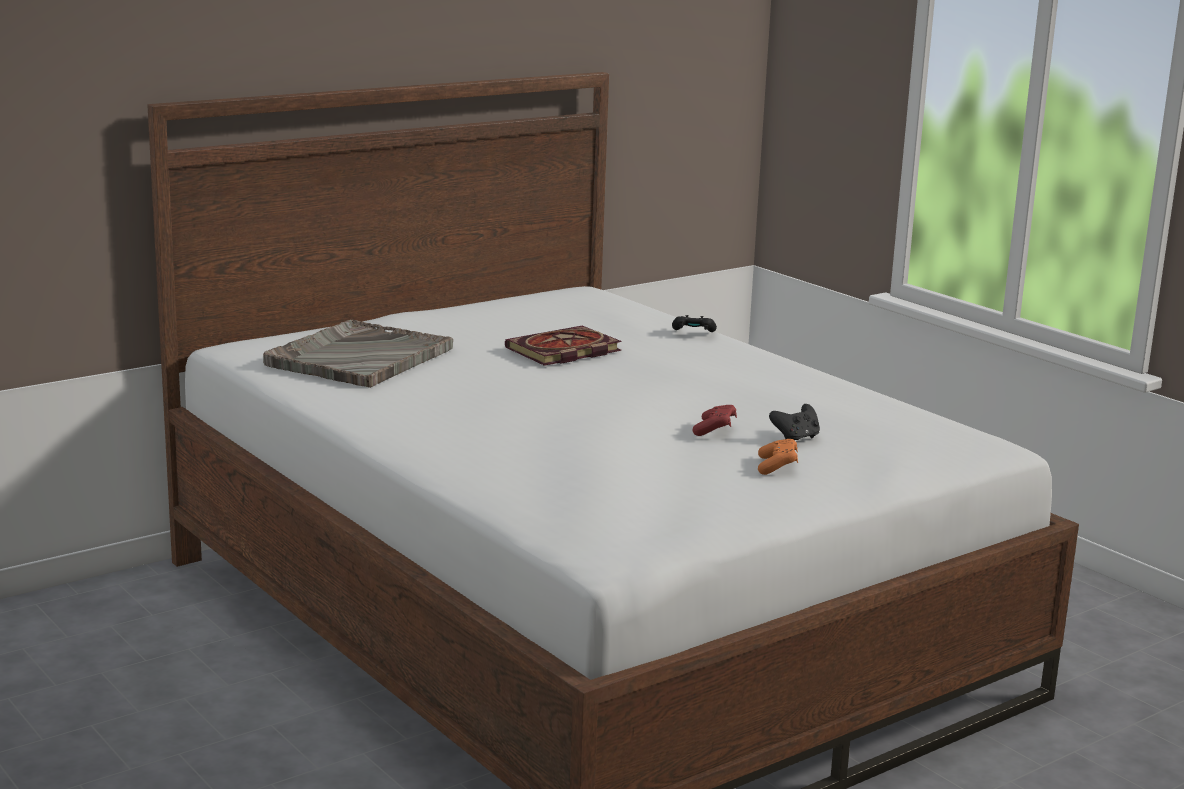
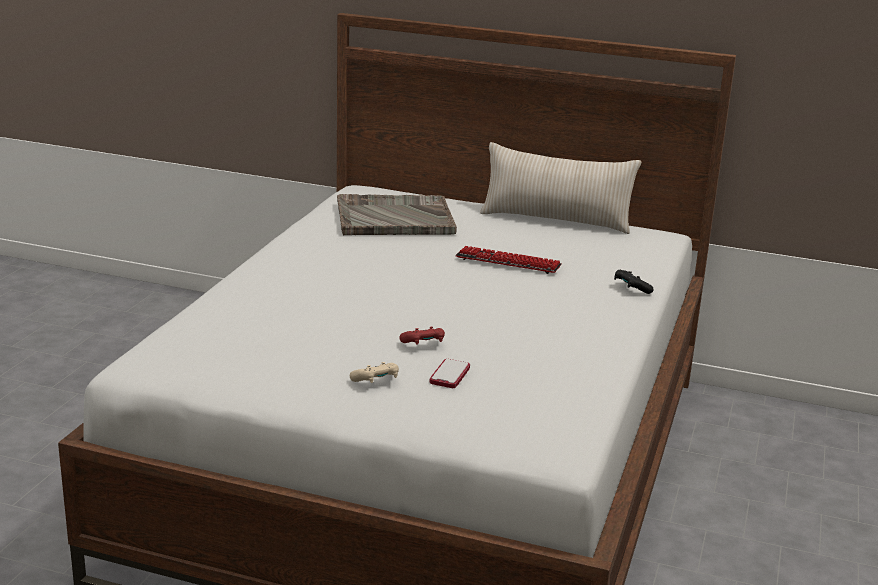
camera: 55 degrees right, 5 degrees up
(481, 308) = (556, 220): none -> beige pillow
(562, 351) = (508, 262): book -> keyboard
(777, 467) = (376, 382): orange game controller -> beige game controller
(796, 438) = (450, 375): black game controller -> phone

